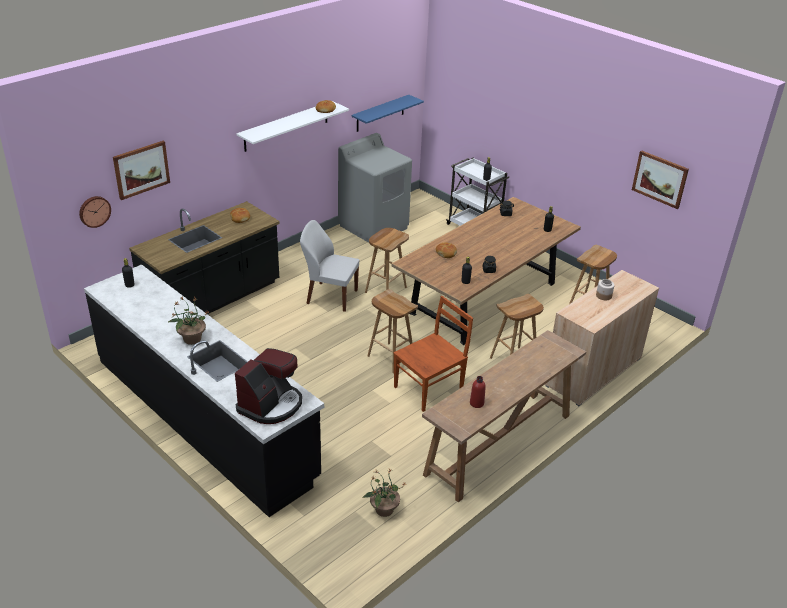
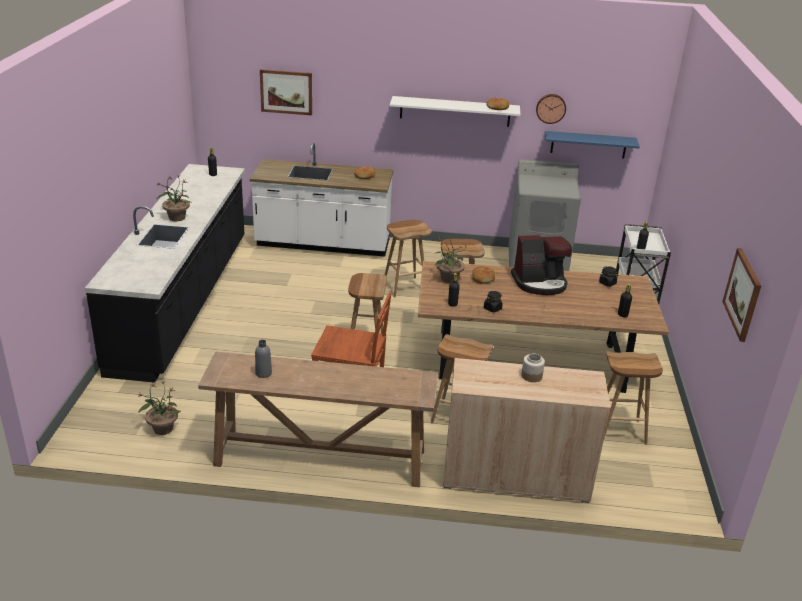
camera: 50 degrees right, 5 degrees down
(94, 211) = (237, 111): wall clock -> wall clock (551, 108)
(213, 301) = (323, 244): black counter -> white counter
(271, 405) = (131, 274): coffee machine -> coffee machine (540, 283)
(330, 296) = (405, 286): white chair -> brown stool
(430, 266) = (448, 279): none -> potted plant
(476, 403) = (263, 373): red bottle -> grey bottle

